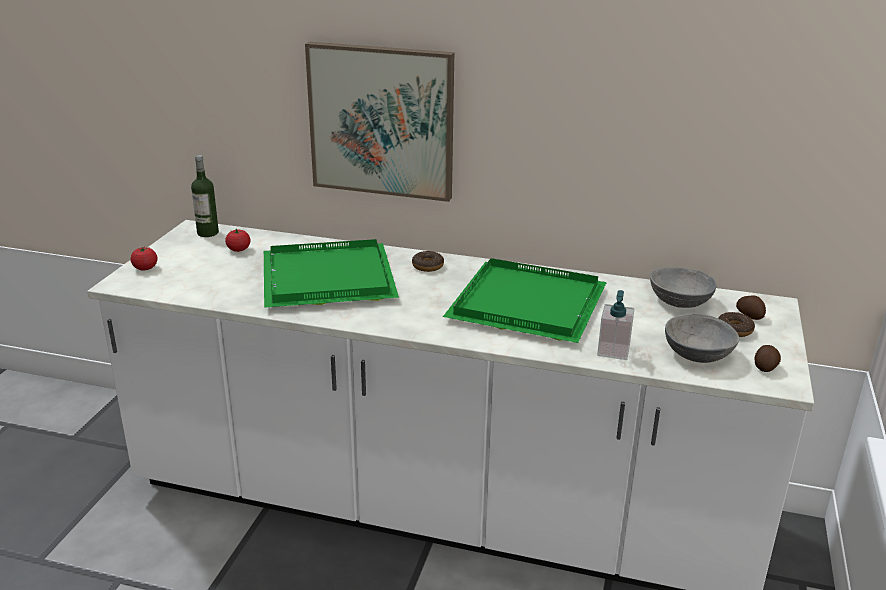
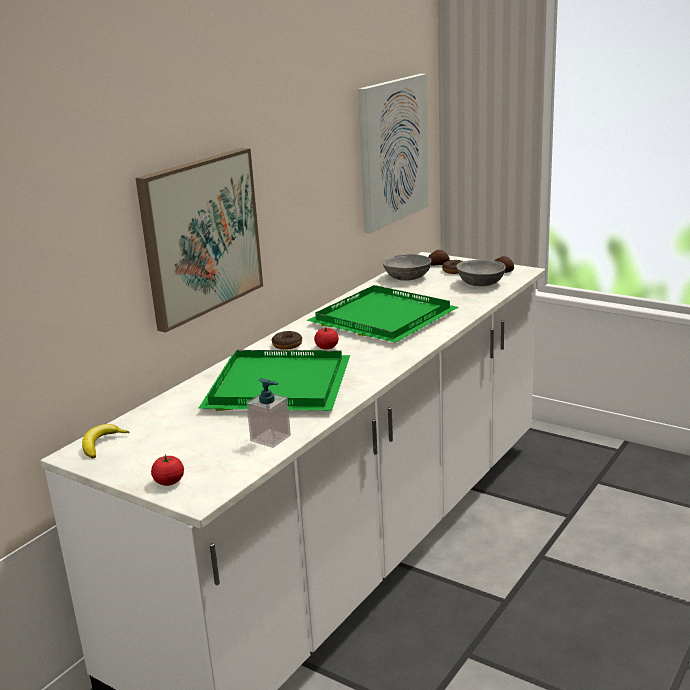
camera: 70 degrees left, 5 degrees down
(208, 233) = (102, 444): bottle -> banana
(238, 249) = (168, 427): tomato -> tomato (327, 347)
(613, 351) = (466, 303): soap dispenser -> soap dispenser (270, 438)
(766, 140) = (392, 151): none -> picture

